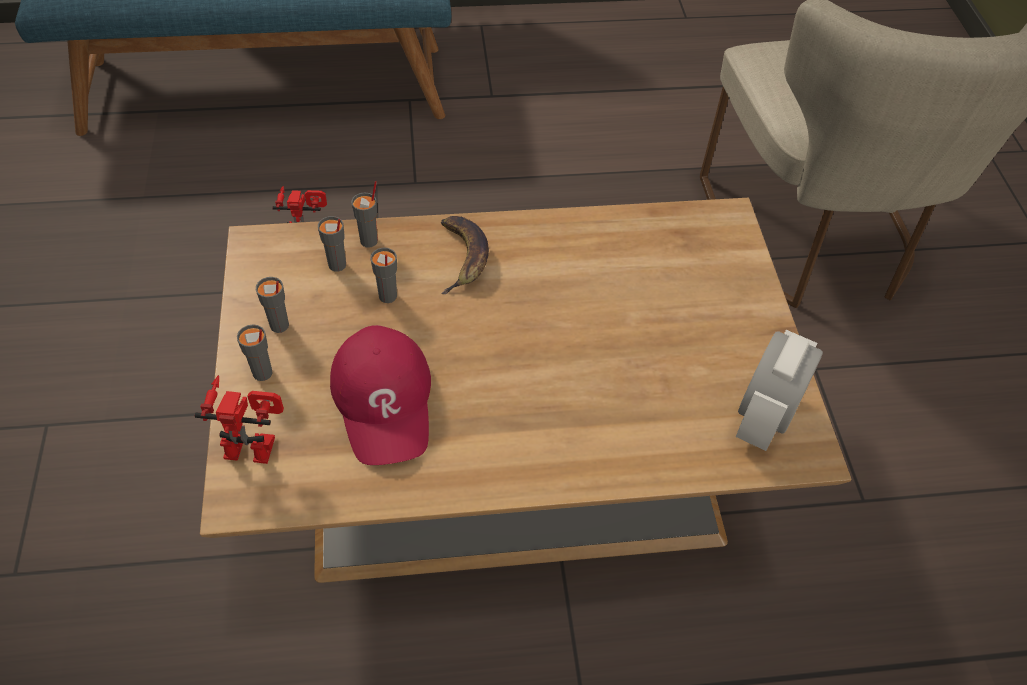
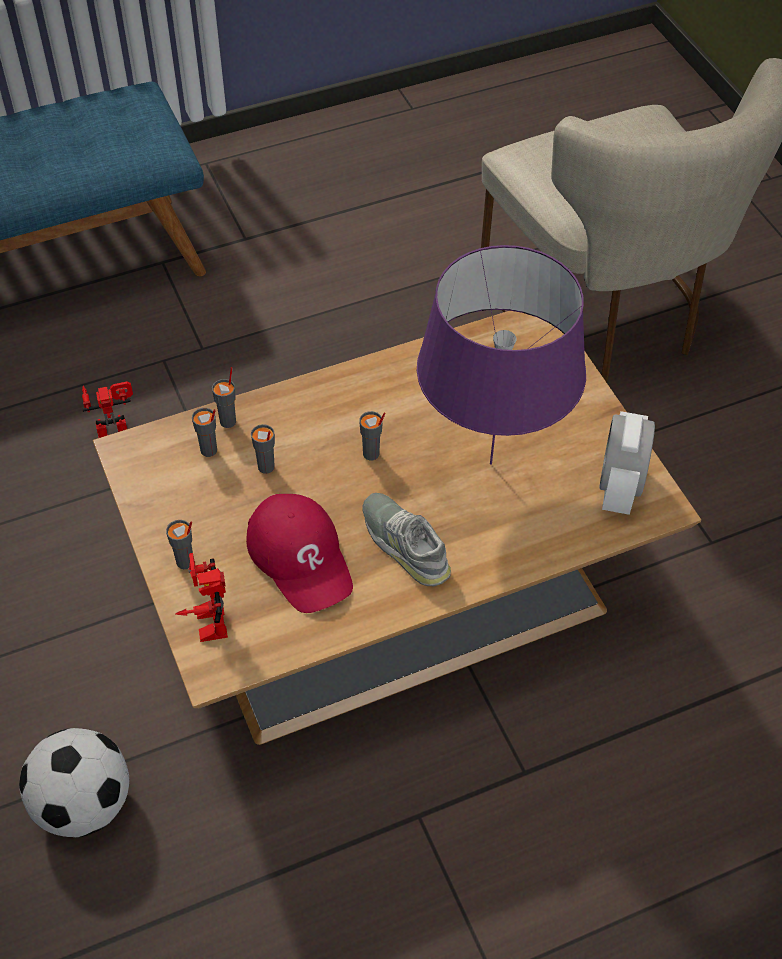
camera: 15 degrees left, 0 degrees up
(124, 592) = (83, 804): none -> football
(255, 442) = (205, 621): toy robot -> toy robot turned 90 degrees counterclockwise
(279, 326) = (181, 517): grey cup -> grey cup (371, 454)
(463, 257) = (318, 415): banana -> none
(502, 416) = (405, 544): none -> grey shoe
(628, 354) = (491, 464): none -> purple table lamp

